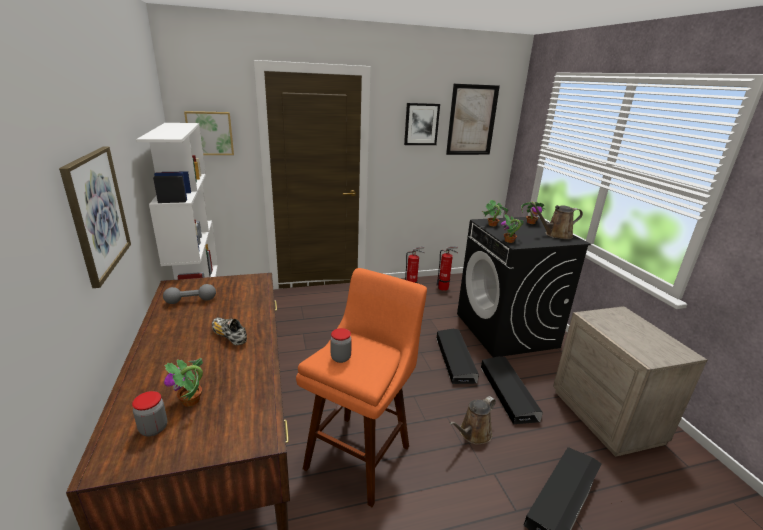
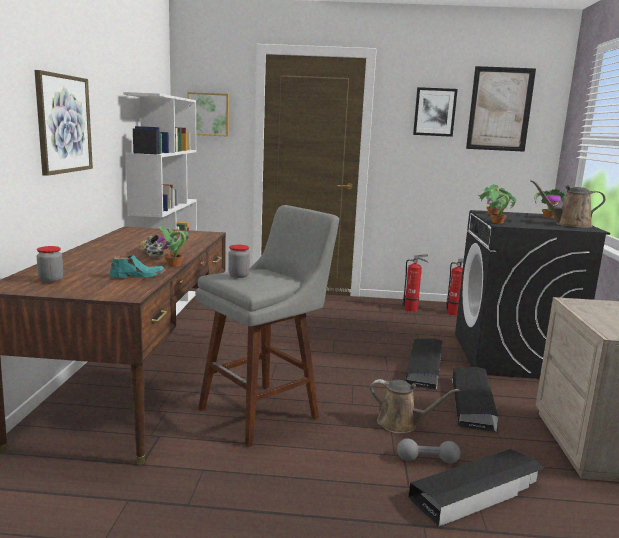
camera: 20 degrees right, 10 degrees down
(191, 301) = (137, 237): grey dumbbell -> grey dumbbell (427, 460)
(191, 401) = (90, 274): potted plant -> potted plant (174, 265)
(245, 390) = (137, 276): none -> turquoise shoe
(361, 452) = (264, 411): orange stool -> grey stool
(473, 434) = (401, 424): brown watering can -> brown watering can turned 135 degrees counterclockwise

